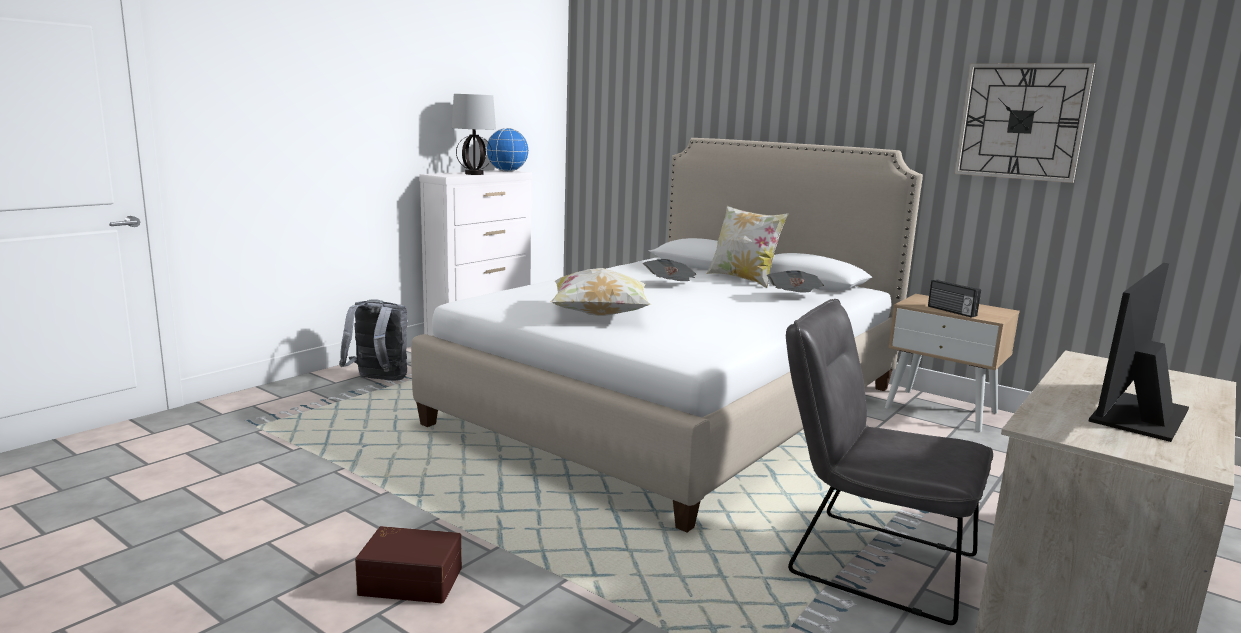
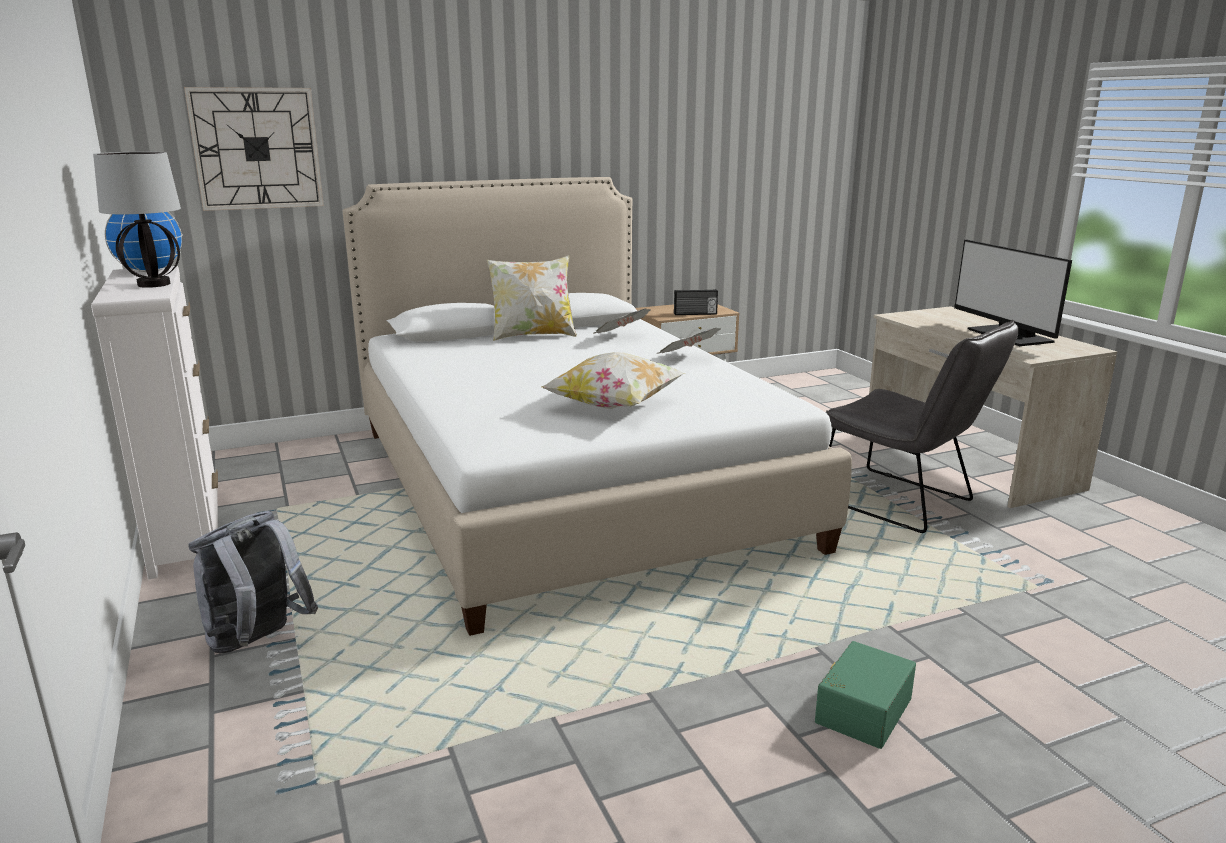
camera: 60 degrees left, 5 degrees up
(411, 579) = (861, 709): brown storage box -> green storage box
(670, 285) = (524, 361): newspaper -> newspaper (687, 357)
(868, 560) = (903, 503): grey chair -> grey chair turned 105 degrees counterclockwise
(1021, 121) = (689, 142): wall clock -> wall clock (256, 149)

